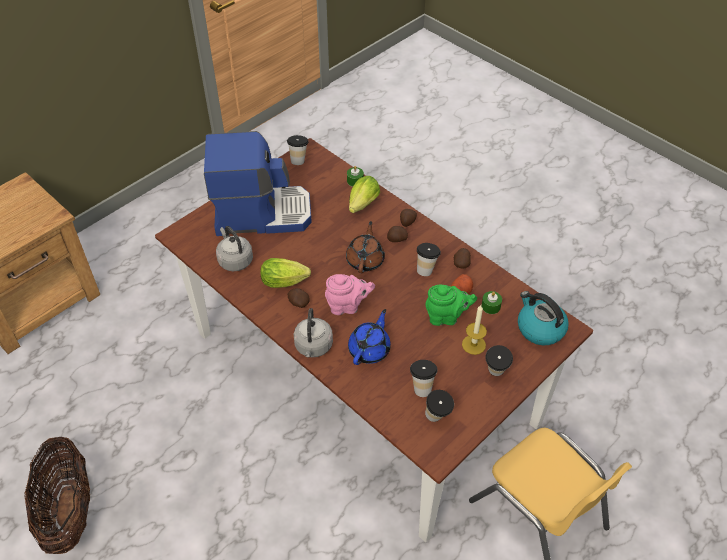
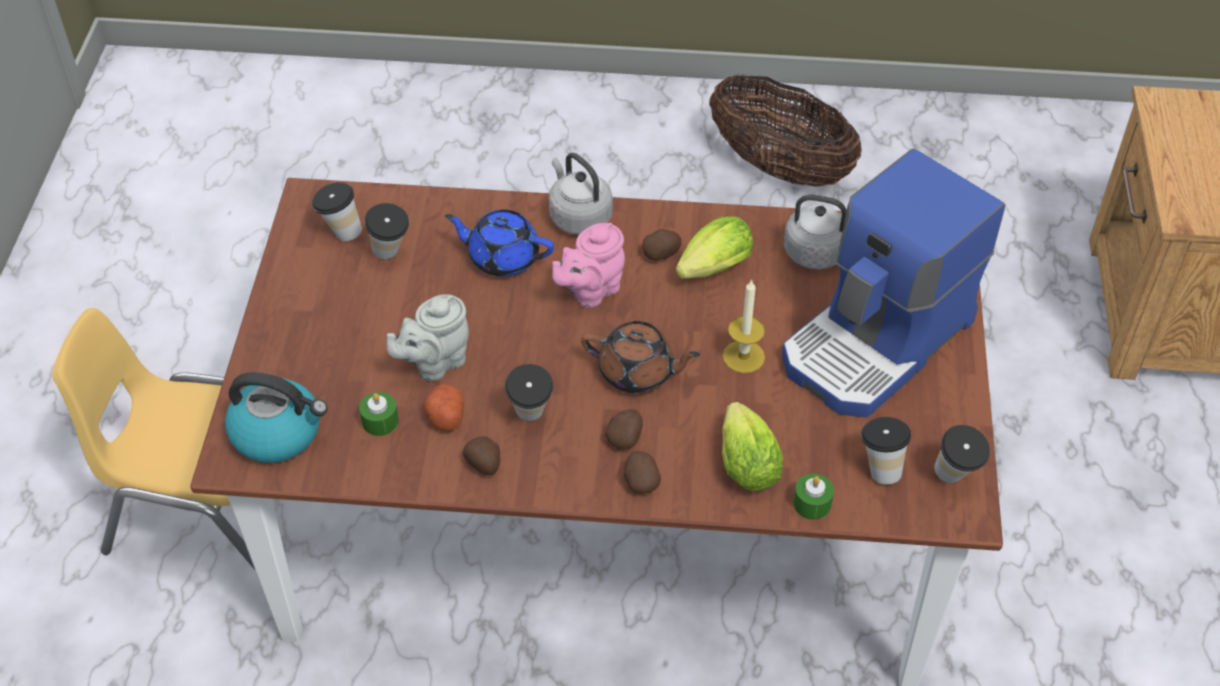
camera: 140 degrees right, 0 degrees up
(365, 260) = (637, 372): brown teapot -> brown teapot turned 45 degrees counterclockwise
(370, 349) = (502, 257): blue teapot -> blue teapot turned 120 degrees clockwise
(446, 317) = (435, 363): green teapot -> grey teapot
(473, 344) = (363, 348): candle -> candle (743, 356)
(495, 374) = (302, 328): cup -> cup (879, 468)

